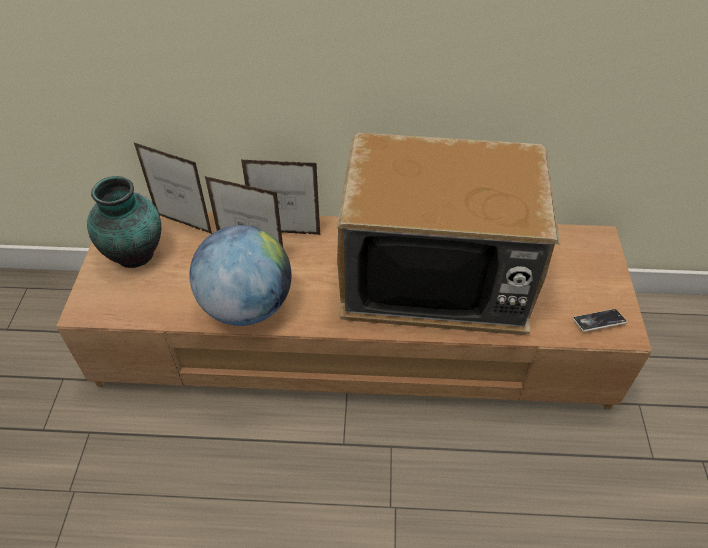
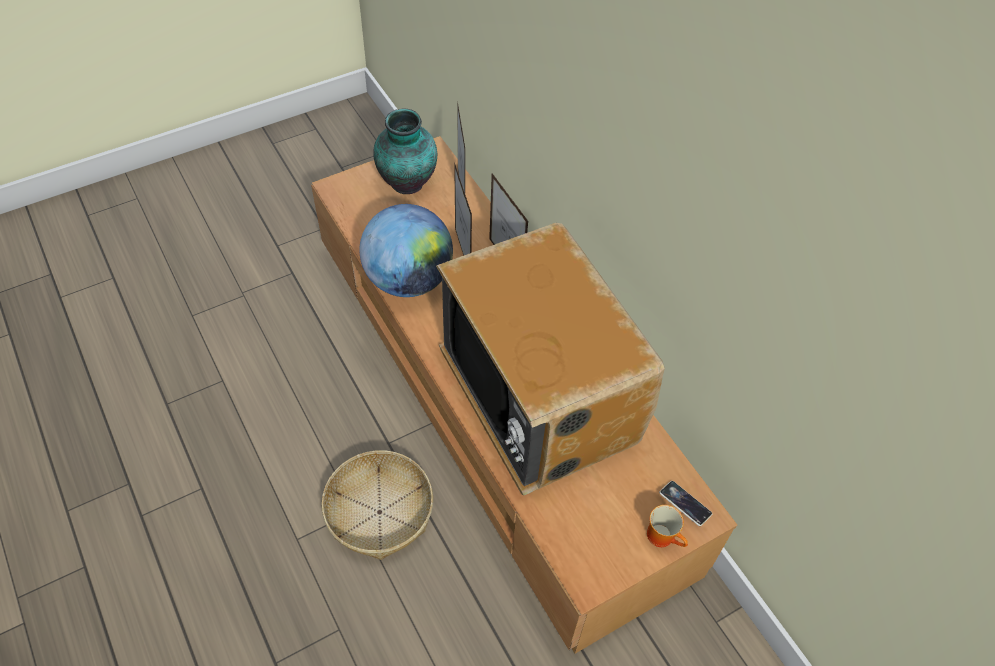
camera: 55 degrees right, 5 degrees up
(409, 486) = (380, 512): none -> basket
(598, 322) = (584, 553): phone -> phone (685, 504)
(606, 268) = (664, 536): none -> mug

